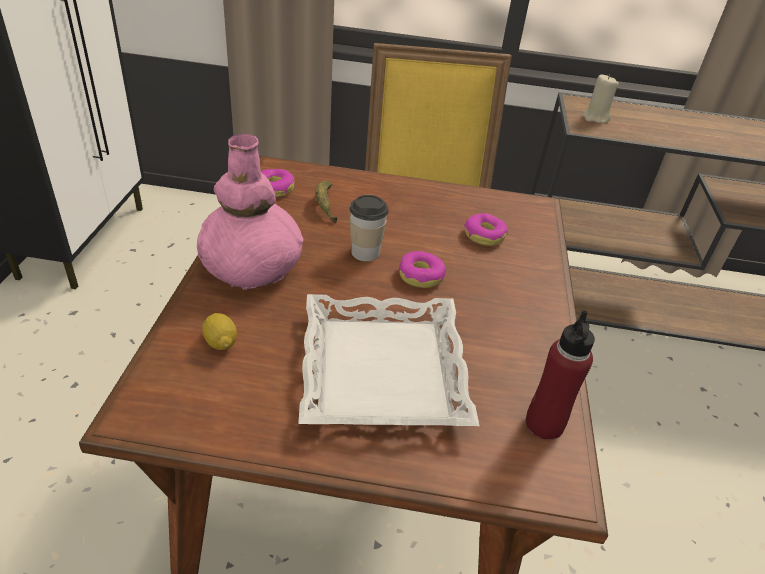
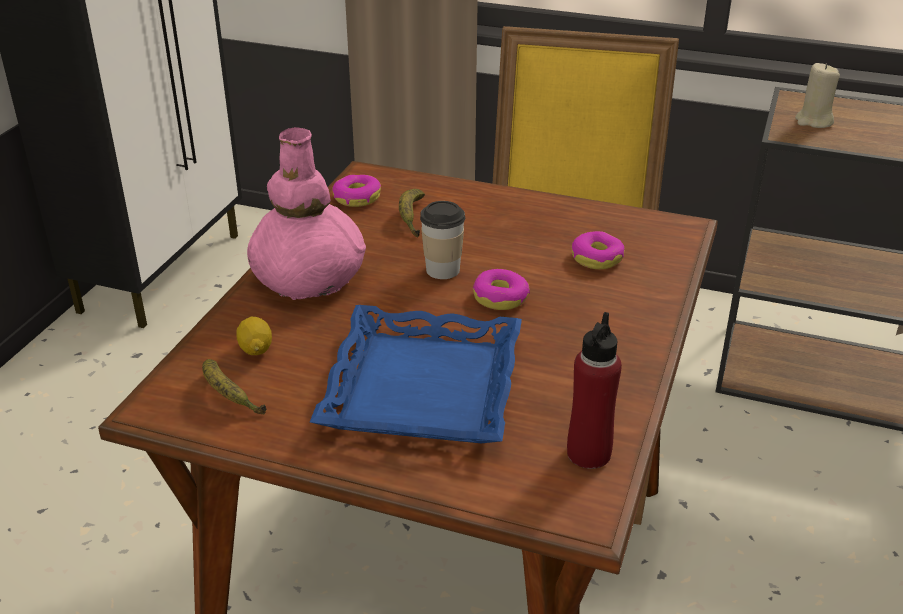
camera: 15 degrees right, 5 degrees down
(206, 395) = (229, 396): none -> banana
(381, 369) = (421, 387): white tray -> blue tray

